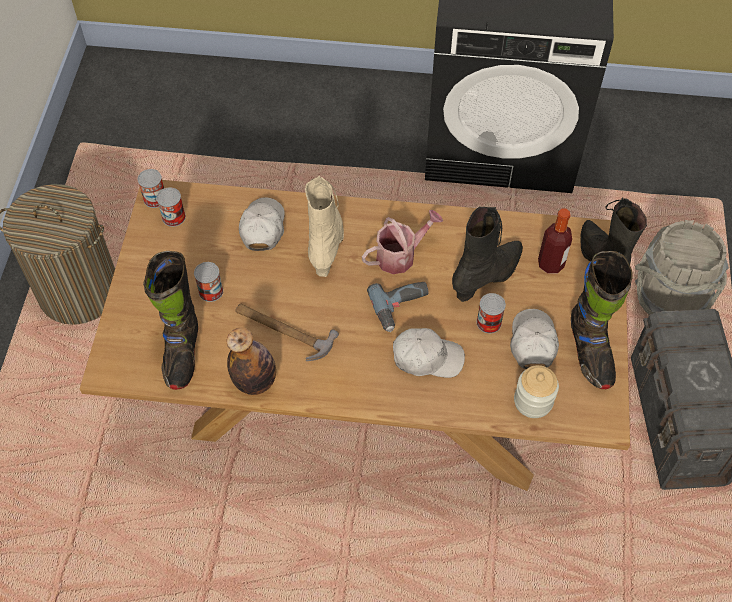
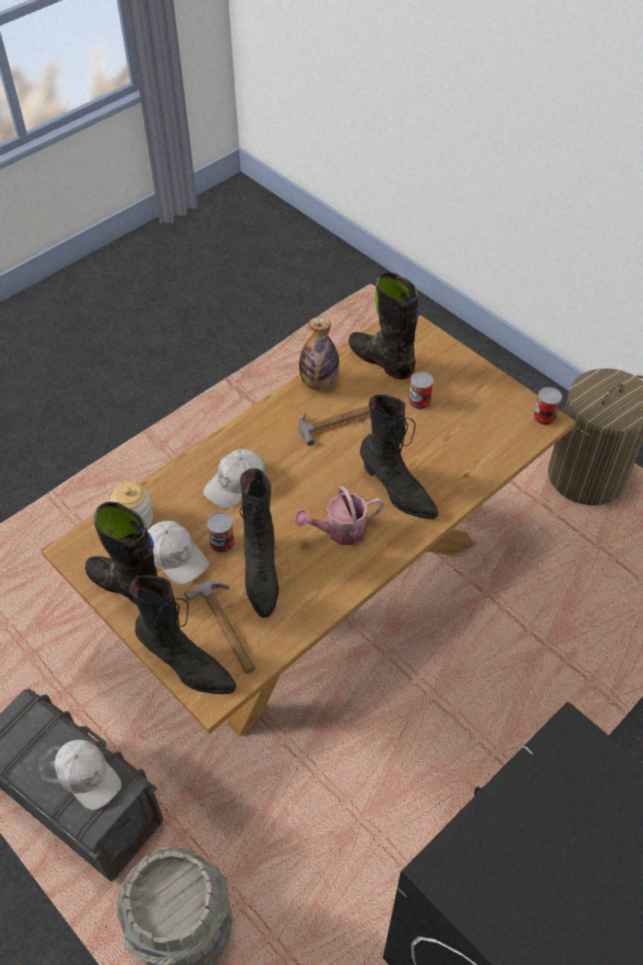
camera: 130 degrees right, 5 degrees down
(173, 217) = (514, 417): can -> none
(262, 228) = (453, 463): white cap -> white cap (88, 776)
(327, 244) = (397, 492): beige boot -> black boot
(400, 255) = (340, 531): watering can -> watering can turned 60 degrees clockwise
(402, 307) = (292, 498): power drill -> none
(550, 264) = (226, 628): bottle -> hammer

